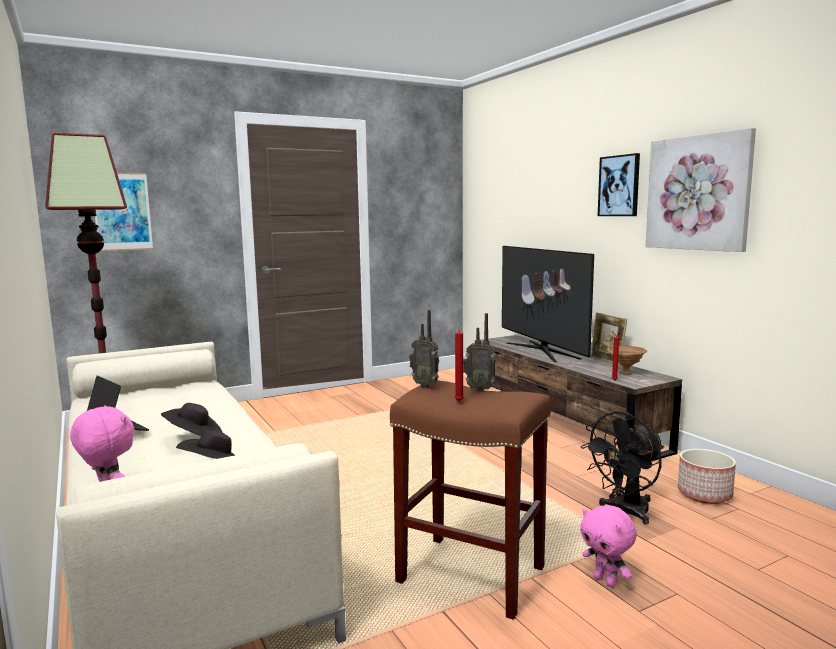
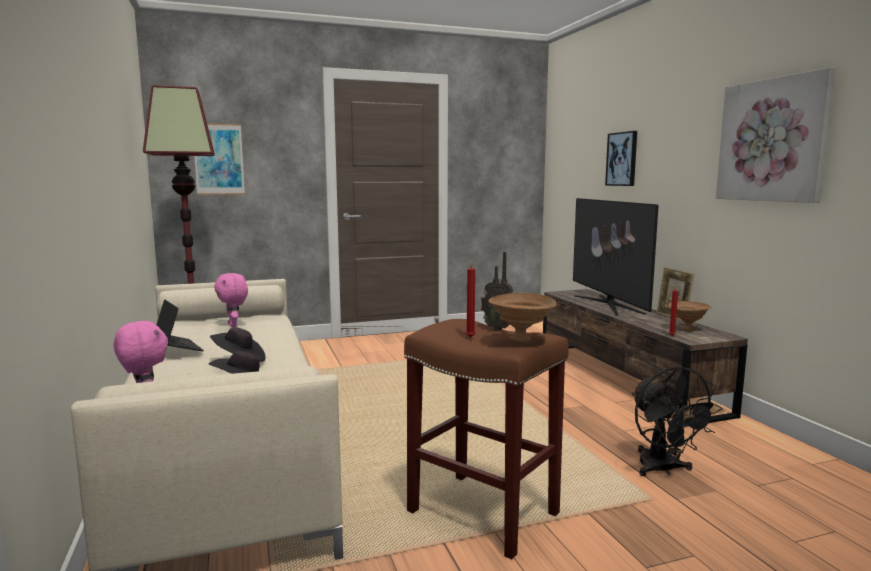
camera: 10 degrees right, 0 degrees up
(425, 385) = (445, 321): radio -> none
(513, 401) = (522, 340): none -> brown bowl
(606, 581) = (620, 534): pink plush toy -> pink plush toy (234, 325)
(619, 186) = (693, 135): picture -> picture (622, 159)
(625, 512) = (663, 469): black fan -> black fan turned 75 degrees counterclockwise
(705, 494) = (758, 460): planter -> none

